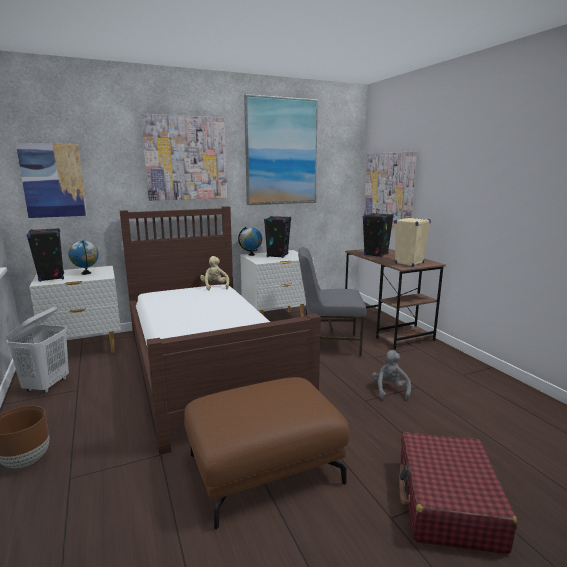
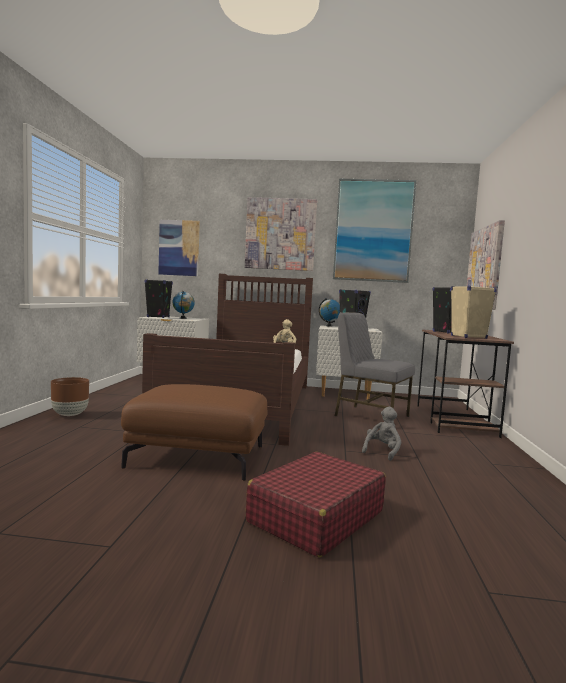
camera: 30 degrees right, 10 degrees down
(47, 385) = (126, 391): white laundry basket -> none

